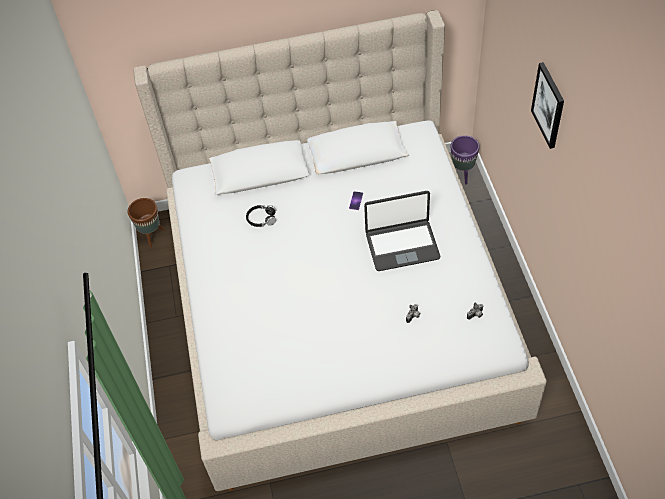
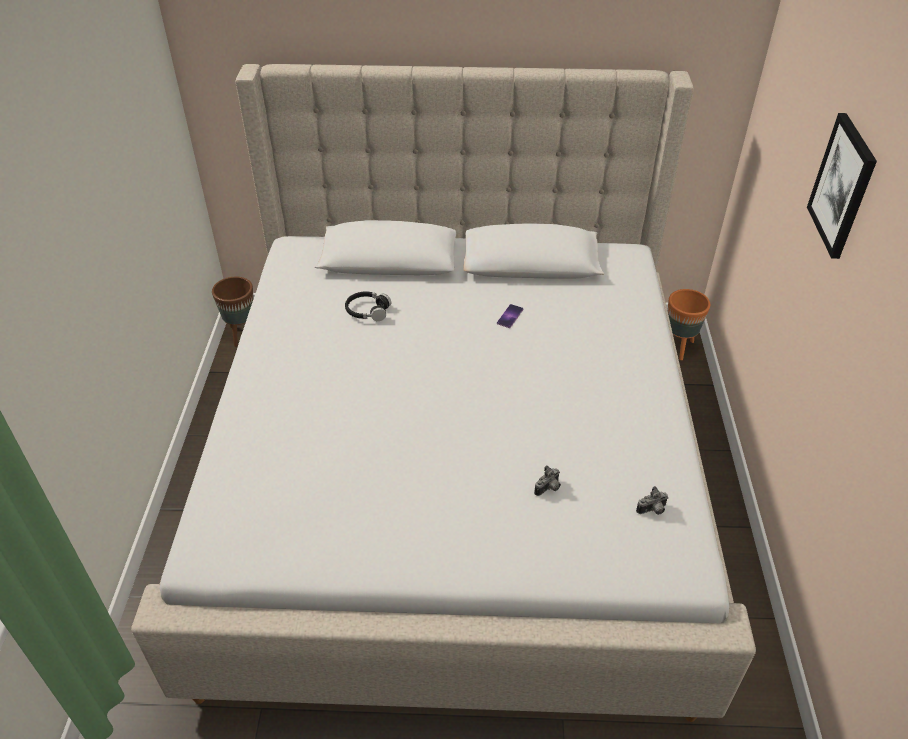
camera: 10 degrees right, 10 degrees down
(402, 245) = (560, 386): laptop -> none
(462, 174) = (678, 347): purple planter -> orange planter

